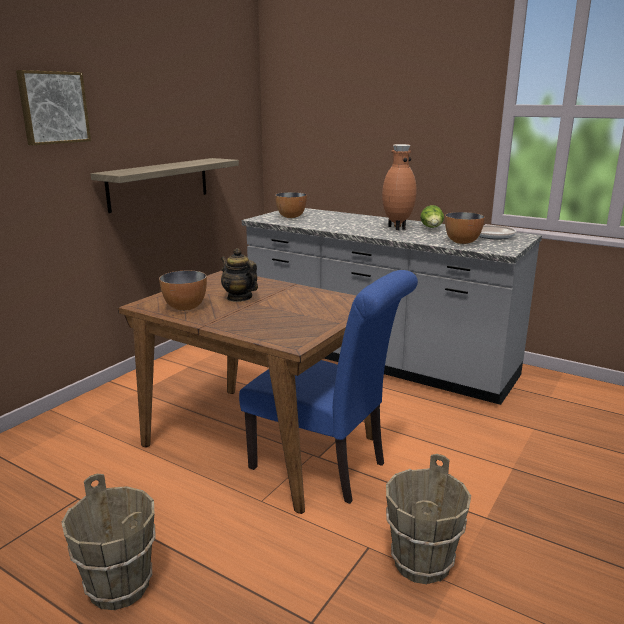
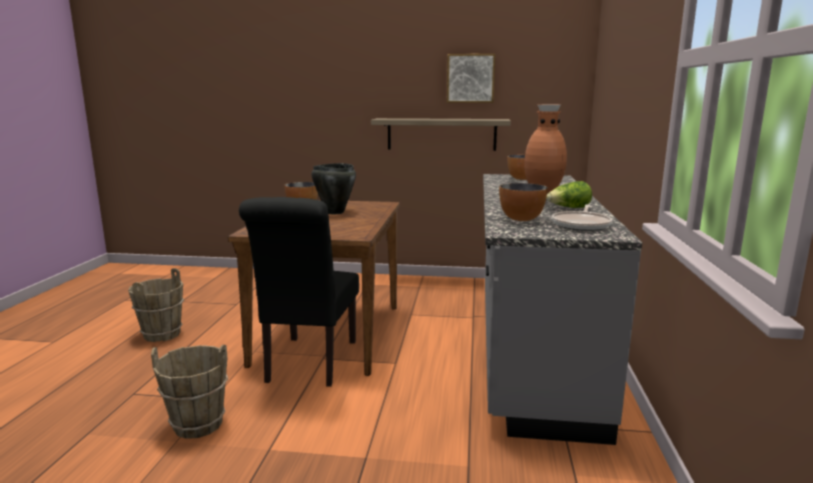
camera: 65 degrees right, 5 degrees down
(53, 107) = (353, 71): picture -> picture (470, 78)
(239, 298) = (334, 212): teapot -> black cooking pot
(325, 467) = (309, 364): blue chair -> black chair

